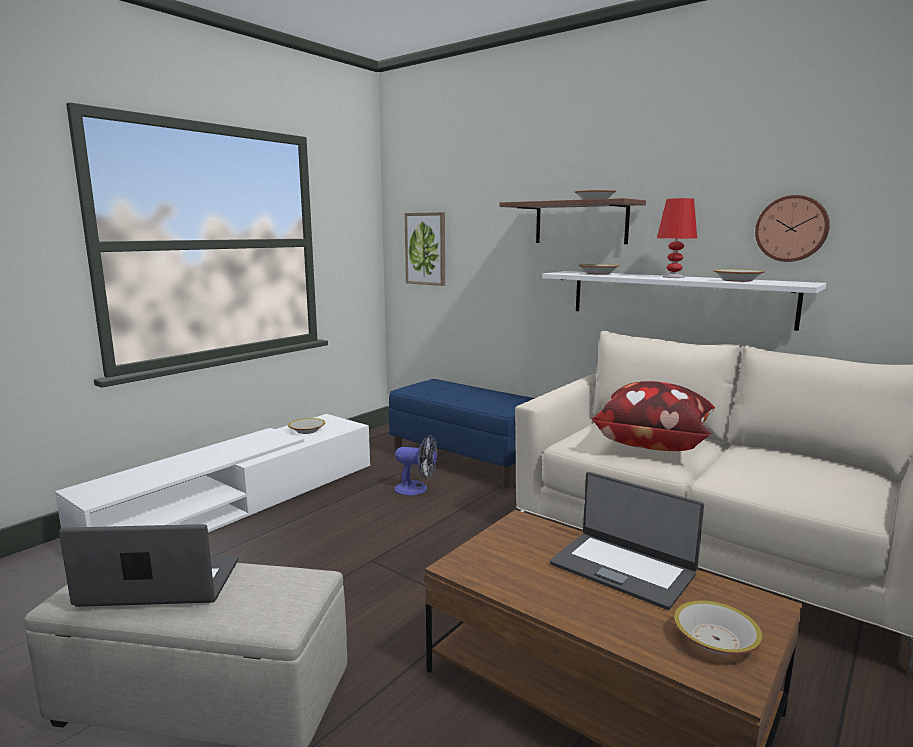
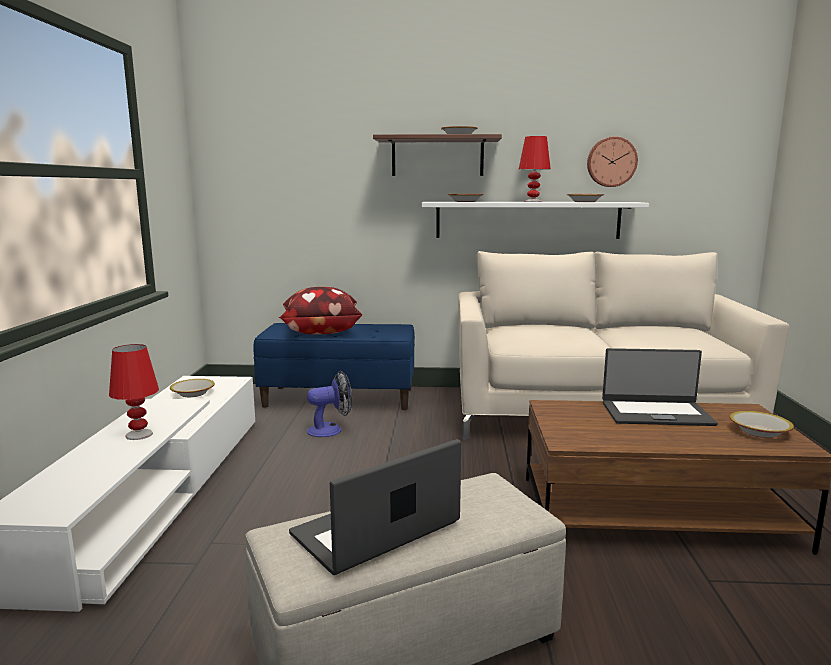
camera: 35 degrees left, 0 degrees up
(219, 456) = (139, 435): none -> red table lamp
(426, 249) = (255, 184): picture -> none
(651, 443) = (563, 334): pillow -> pillow (320, 331)

